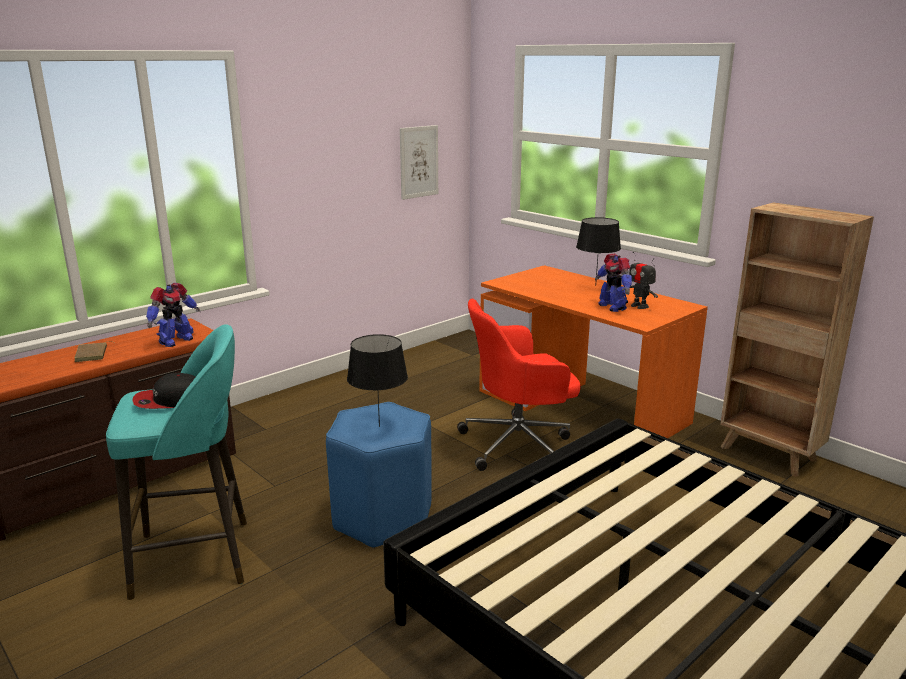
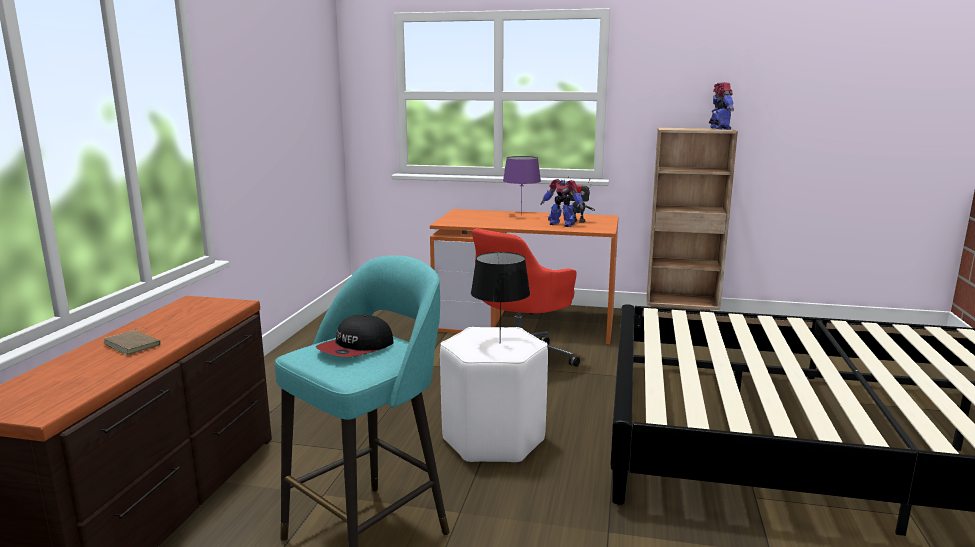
camera: 35 degrees left, 5 degrees down
(175, 341) = (215, 314): toy robot -> toy robot (719, 128)
(382, 517) = (492, 439): blue stool -> white stool
(419, 162) = (314, 123): picture -> none
(595, 285) = (521, 215): black table lamp -> purple table lamp

